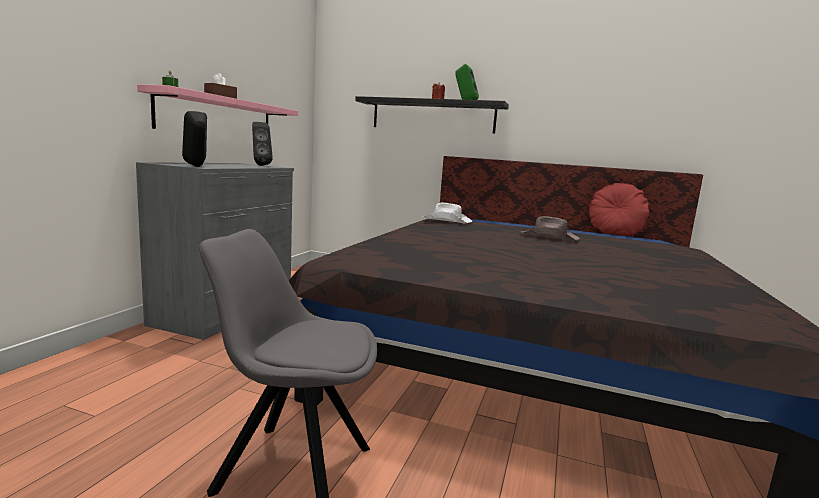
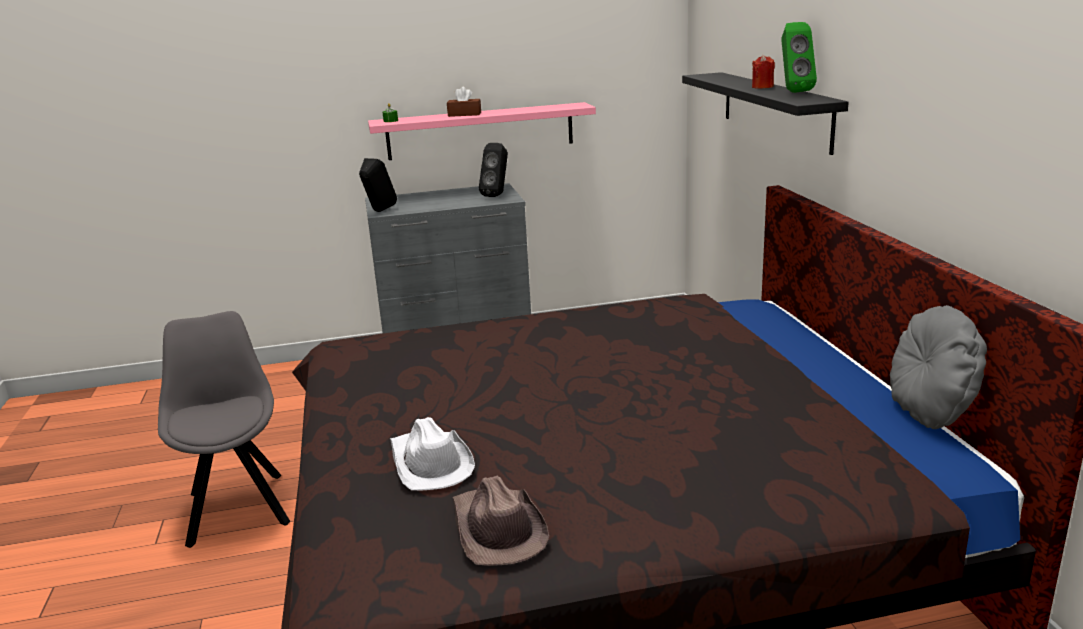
camera: 60 degrees right, 10 degrees up
(447, 221) = (669, 308): white hat -> white hat (430, 463)
(549, 237) = (686, 383): brown hat -> brown hat (497, 528)
(614, 233) = (930, 414): red pillow -> grey pillow

